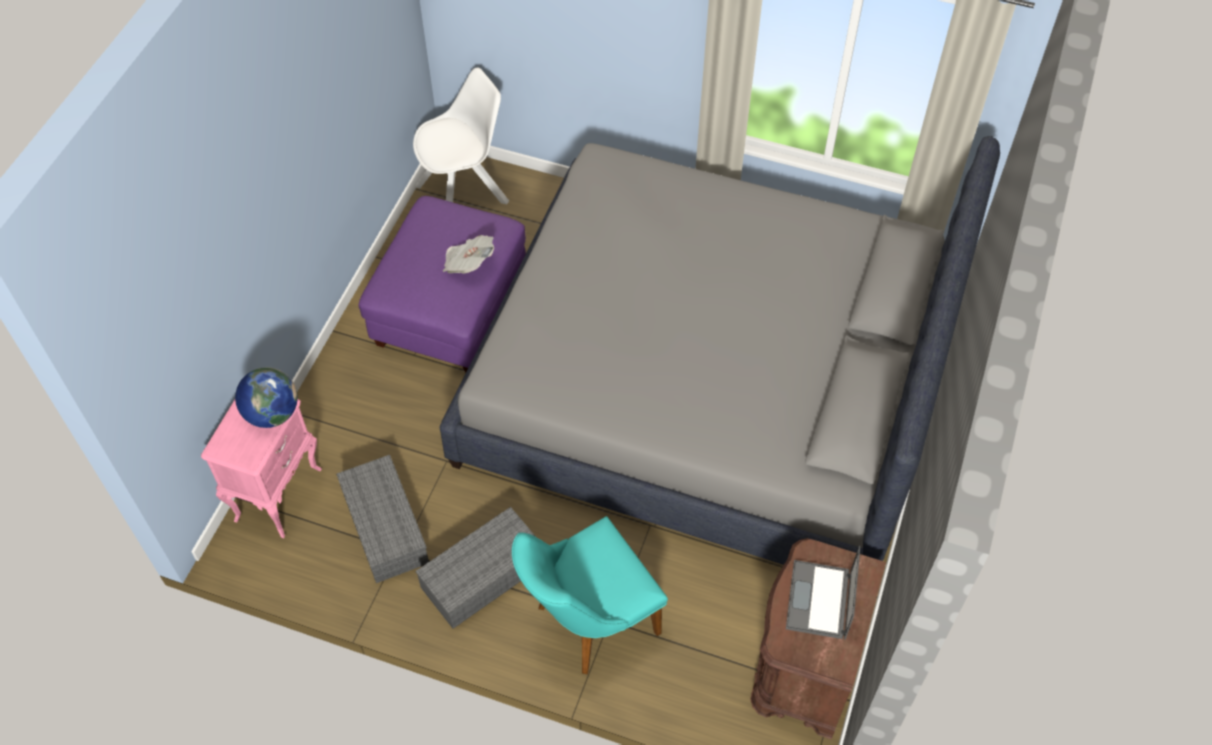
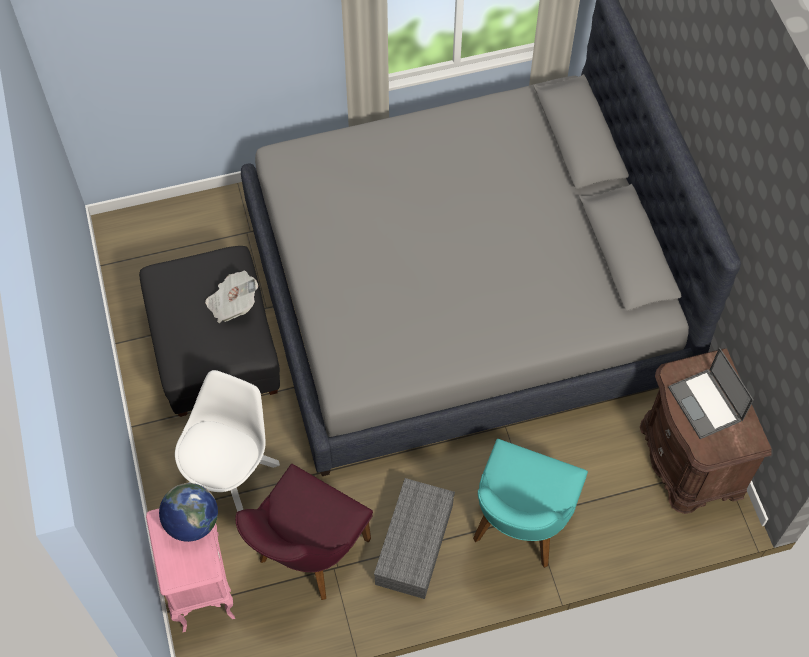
camera: 35 degrees left, 5 degrees up
(383, 526) = (307, 557): grey storage box -> purple chair
(451, 311) = (217, 352): purple ottoman -> black ottoman
(464, 193) = (145, 246): white chair -> white chair (231, 478)

